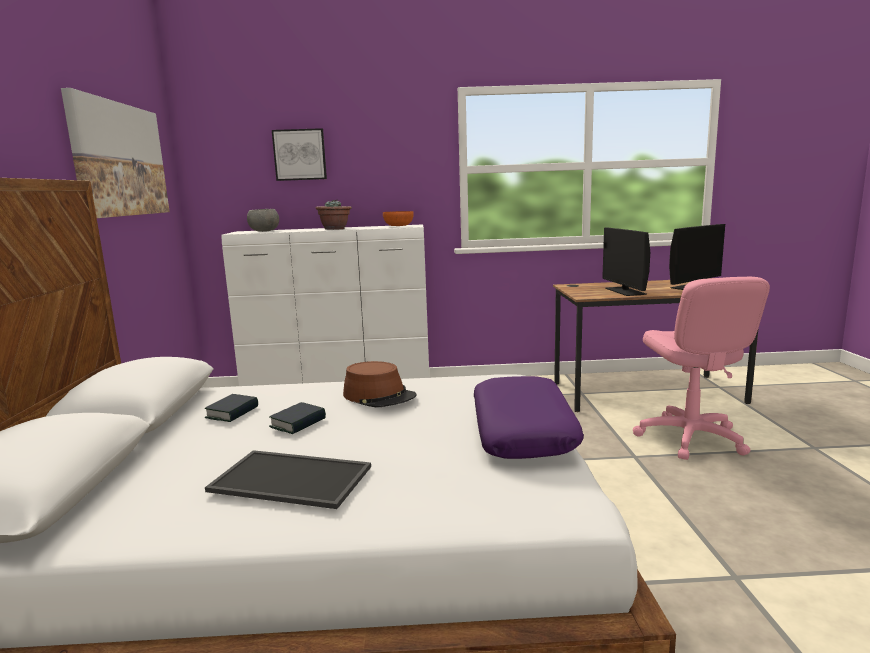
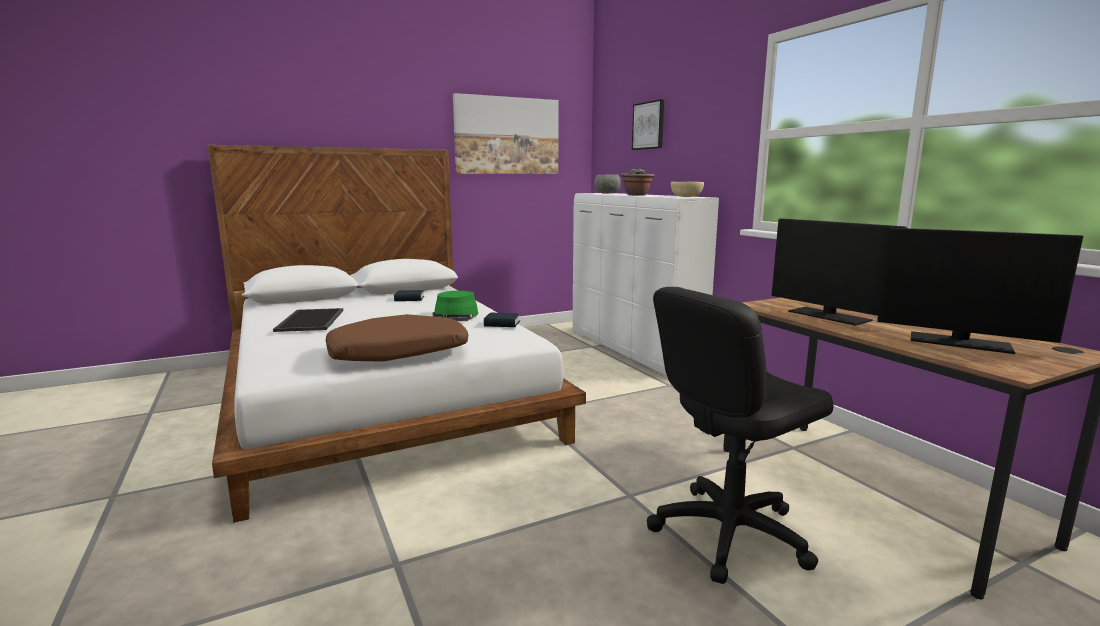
camera: 65 degrees right, 0 degrees up
(298, 423) = (393, 310): book -> book (502, 324)
(379, 396) = (454, 316): brown hat -> green hat
(398, 226) = (686, 196): orange bowl -> beige bowl
(523, 431) = (398, 354): purple pillow -> brown pillow
(625, 291) = (829, 316): monitor -> monitor turned 90 degrees counterclockwise
(690, 438) = (729, 533): pink office chair -> black office chair

